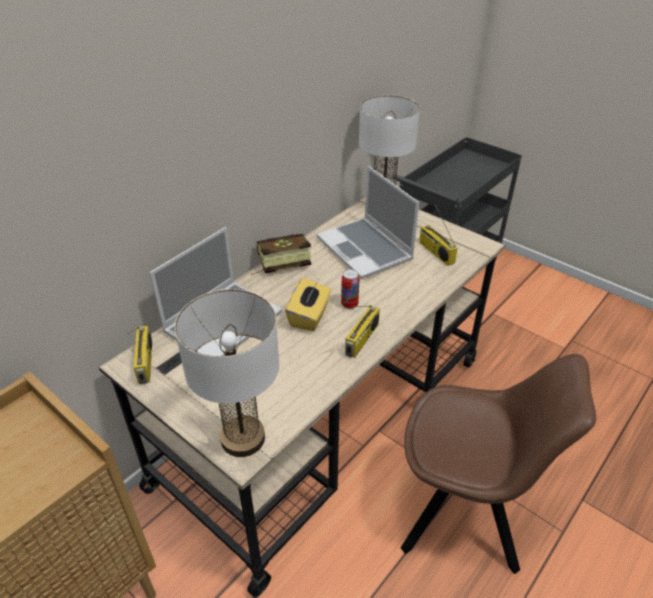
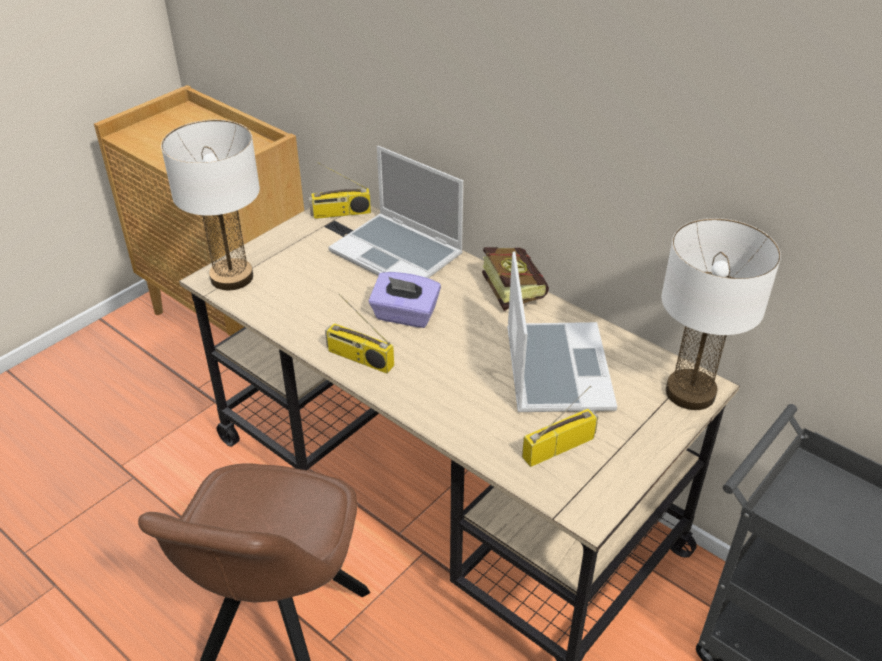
camera: 90 degrees right, 0 degrees up
(309, 316) = (405, 315): yellow tissue box -> purple tissue box
(349, 304) = (427, 349): can -> none
(366, 249) = (555, 368): laptop -> laptop turned 120 degrees clockwise

